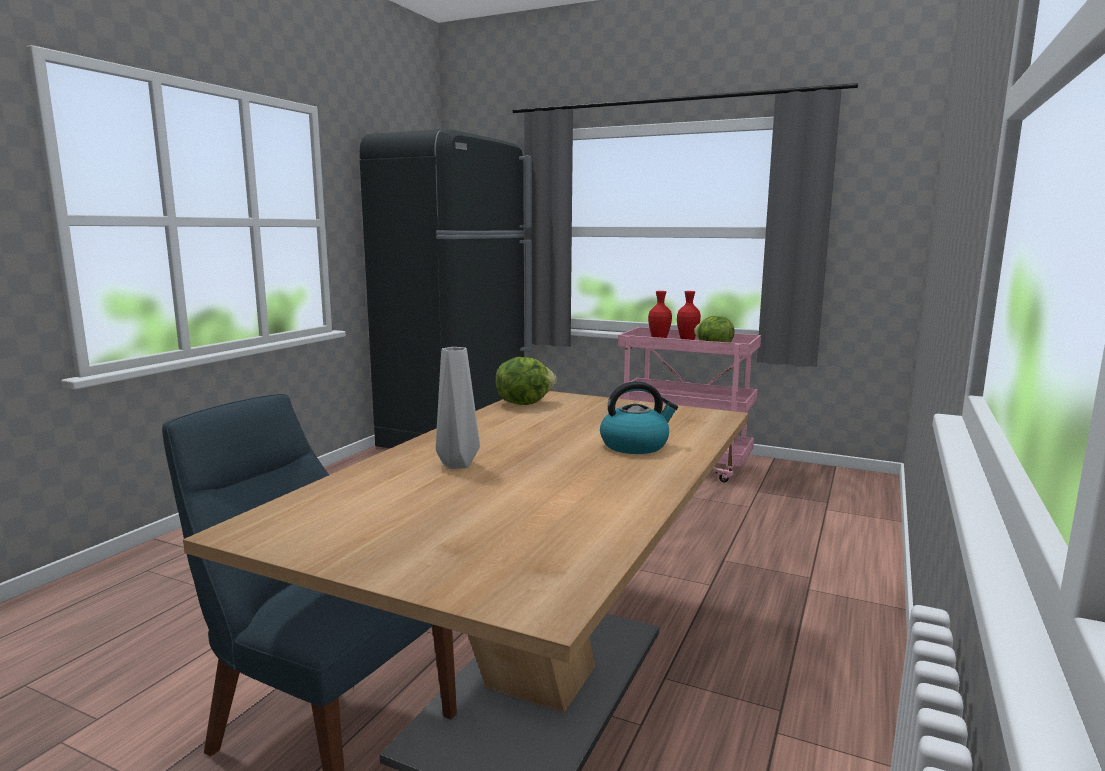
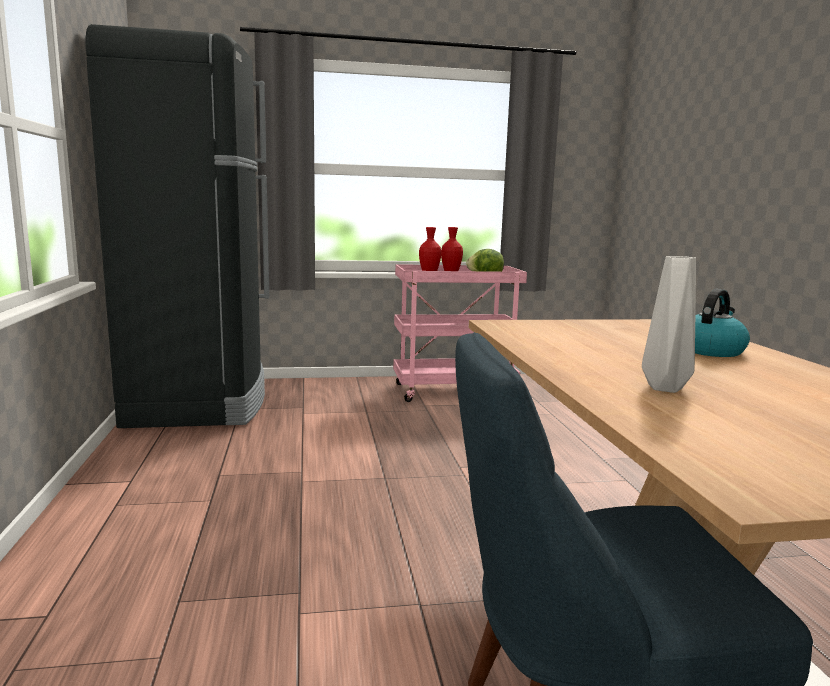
camera: 35 degrees left, 0 degrees up
(523, 403) = (515, 331): lettuce -> none

